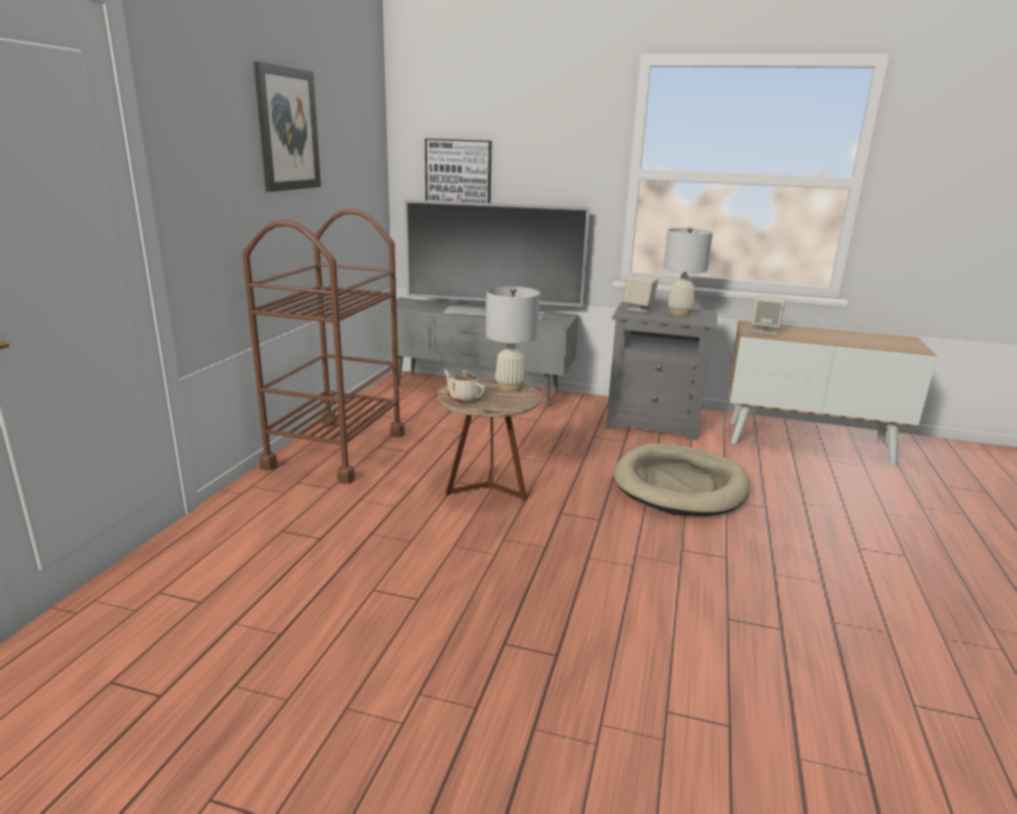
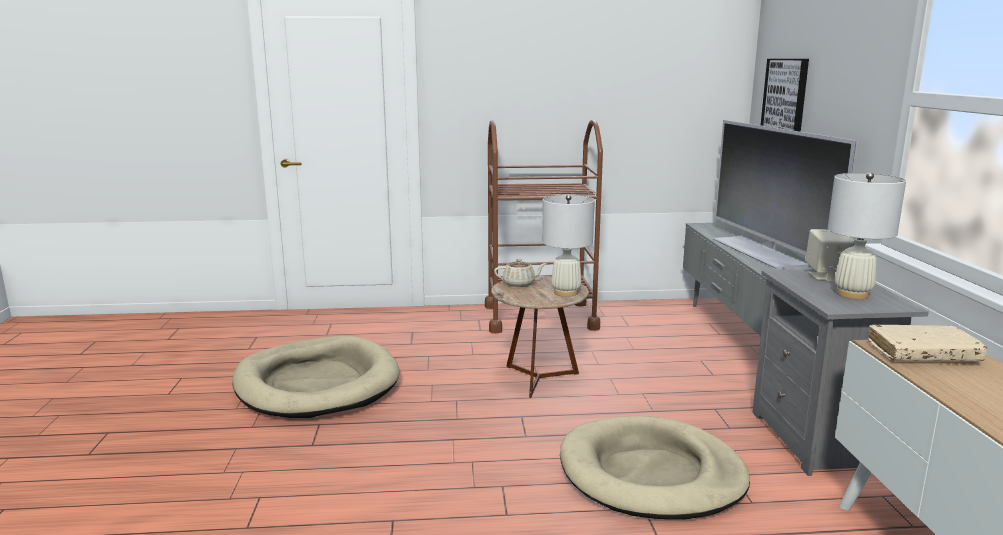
camera: 70 degrees right, 5 degrees down
(288, 129) = (574, 55): picture -> none
(379, 631) = (317, 383): none -> beige dog bed
(464, 398) = (519, 284): beige teapot -> beige teapot turned 60 degrees clockwise
(765, 331) = (922, 353): beige speaker -> beige book

